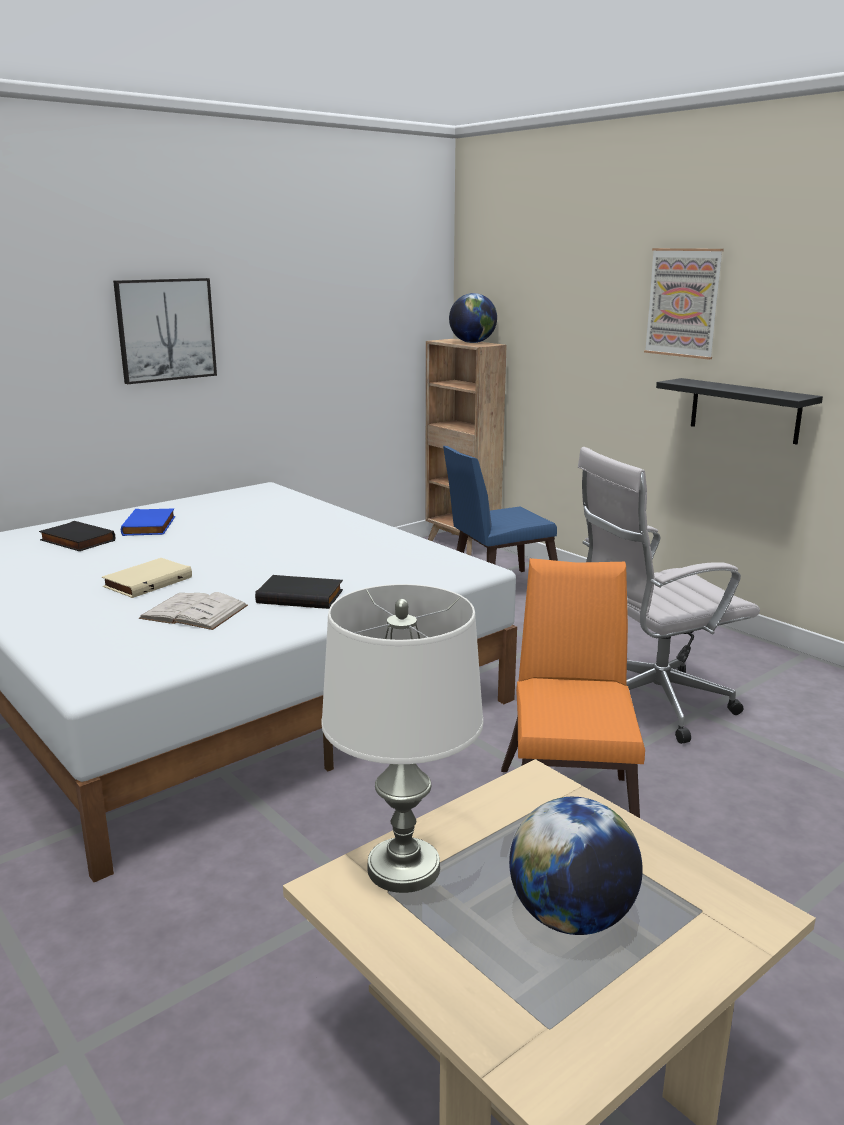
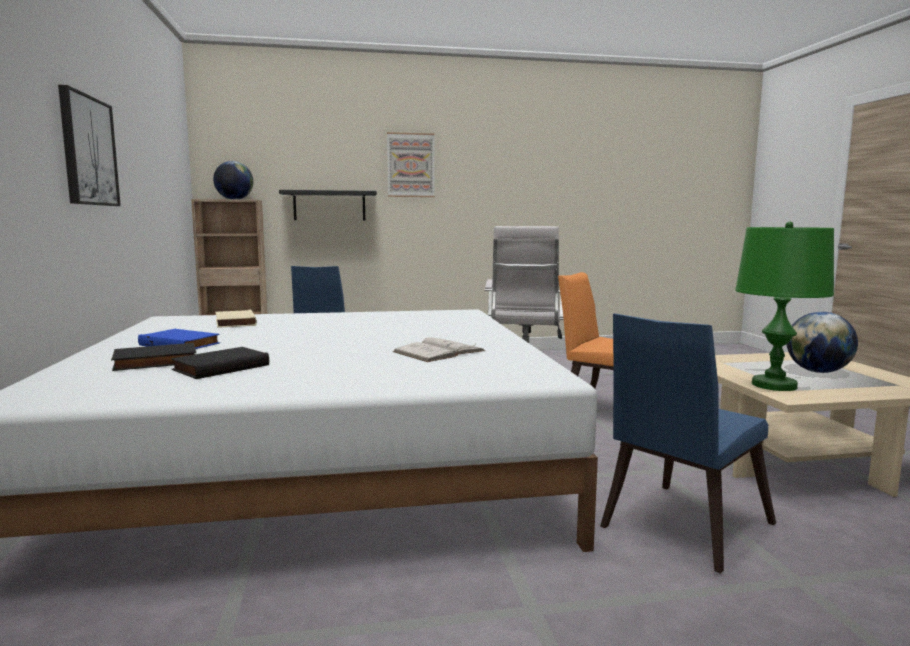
camera: 60 degrees left, 10 degrees down
(147, 581) = (340, 355): beige book -> beige book (234, 322)
(178, 937) = (680, 528): none -> blue chair
(301, 596) = (451, 334): black book -> black book (221, 367)
(403, 868) = (774, 385): white table lamp -> green table lamp
(744, 410) = (458, 224): black shelf -> black shelf (329, 206)

